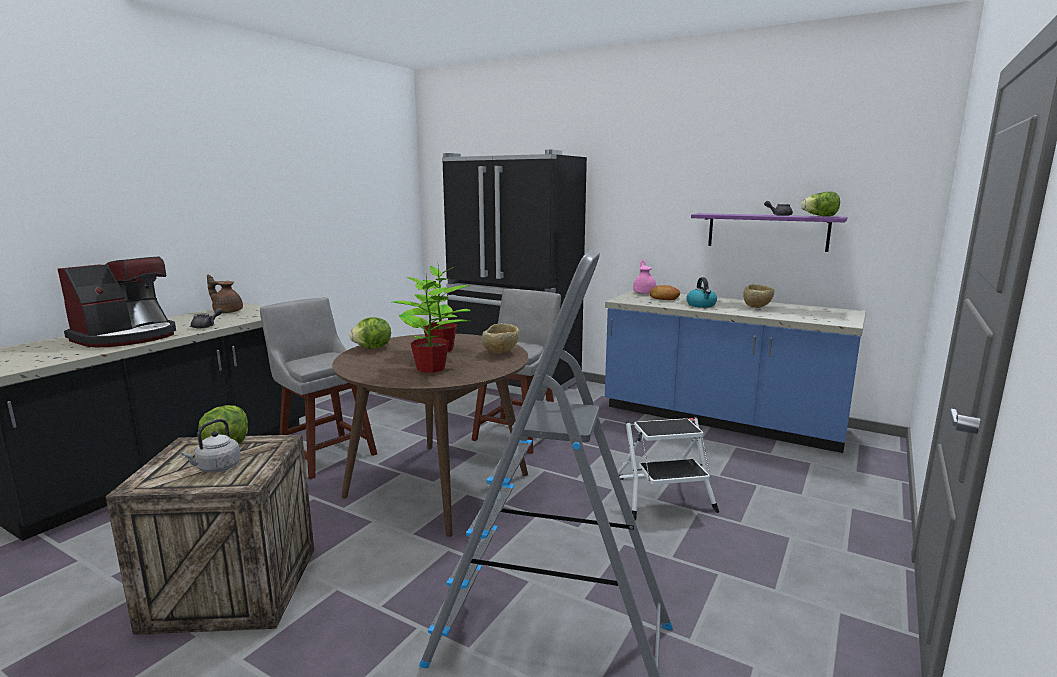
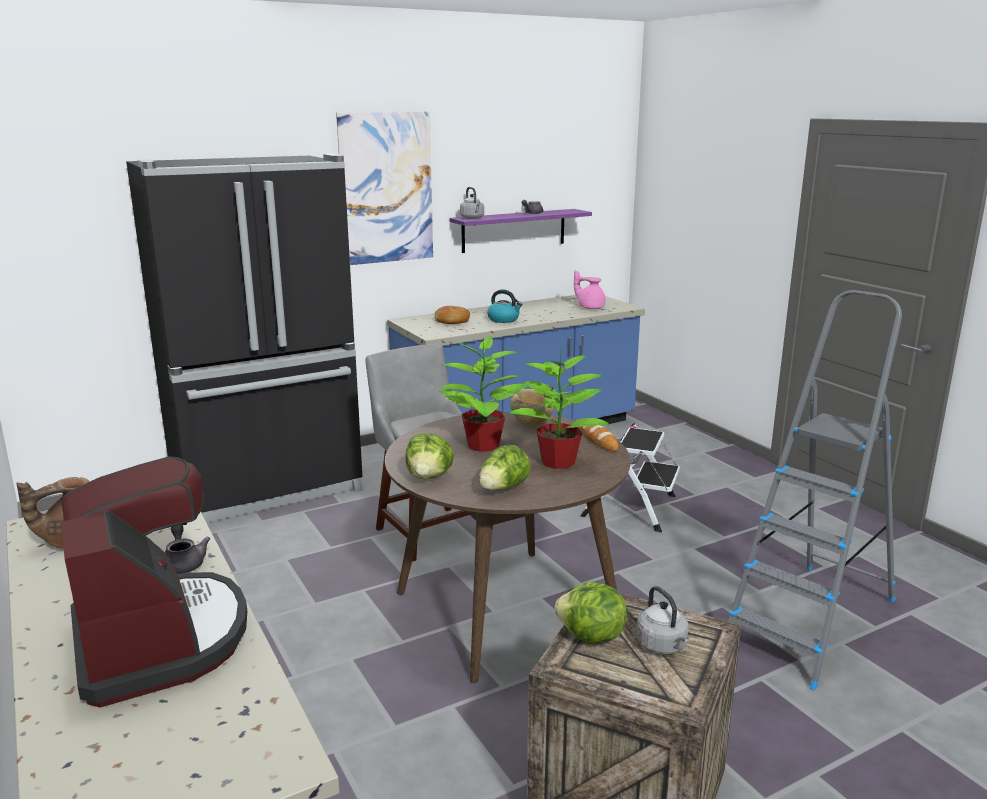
camera: 60 degrees left, 5 degrees up
(325, 454) = (323, 677): grey chair -> none
(492, 371) = (598, 439): none -> bread
(644, 292) = (413, 320): pink teapot -> pink teapot (590, 307)
(645, 184) = (386, 188): none -> picture
(710, 213) = (472, 218): none -> grey kettle
(757, 307) = (539, 309): beige bowl -> none
(819, 216) = (563, 211): lettuce -> lettuce (503, 489)

